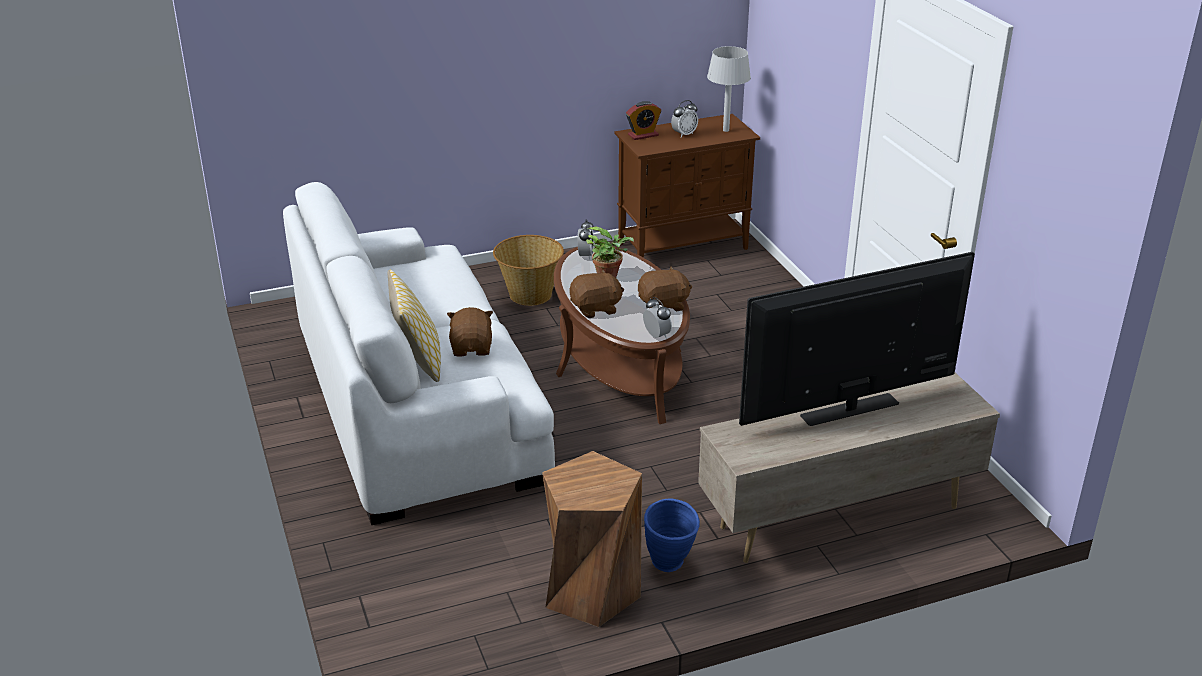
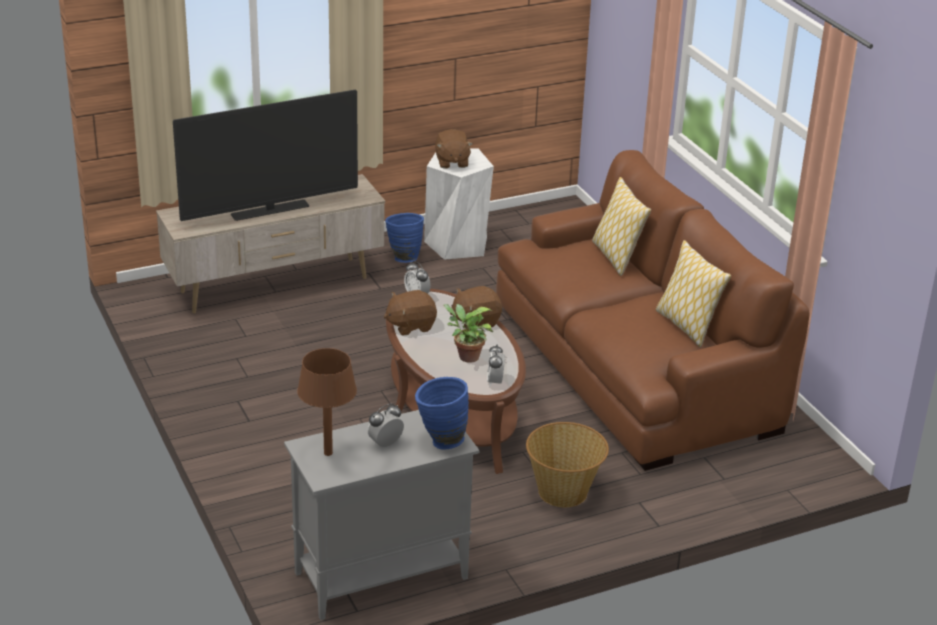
camera: 175 degrees right, 0 degrees up
(382, 285) = (687, 326): none -> pillow
(417, 403) = (633, 366): white sofa -> brown sofa
(472, 348) = (576, 268): brown plush toy -> brown plush toy (451, 162)
(591, 591) = (457, 244): brown stool -> white stool
(643, 135) = (440, 441): alarm clock -> blue vase
(684, 246) = (379, 576): brown cabinet -> grey cabinet
(725, 130) = (328, 453): grey table lamp -> brown table lamp

